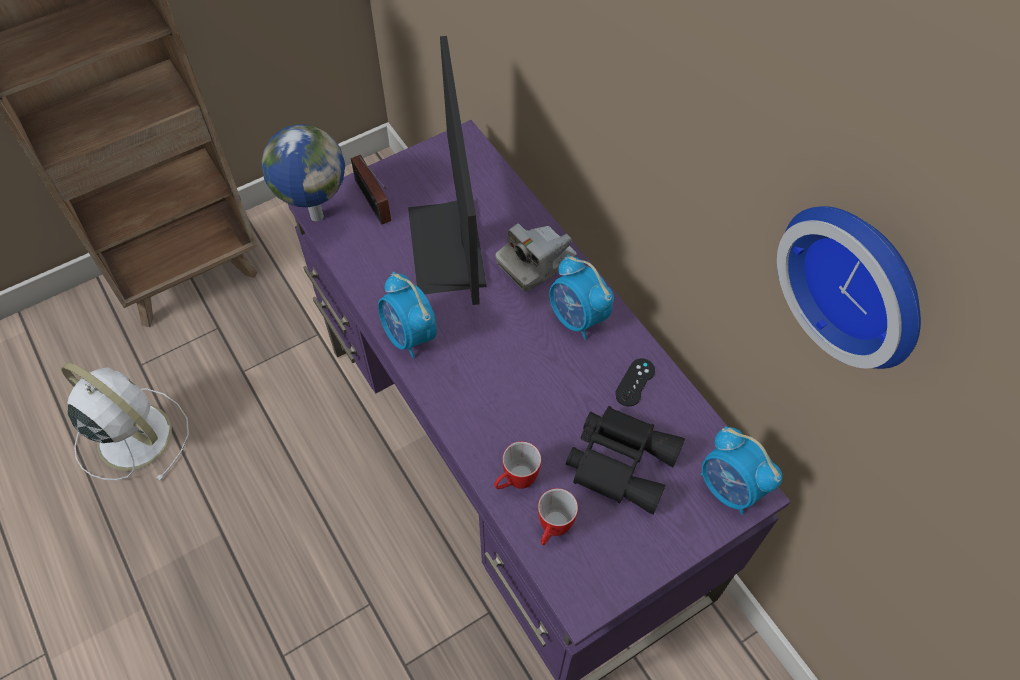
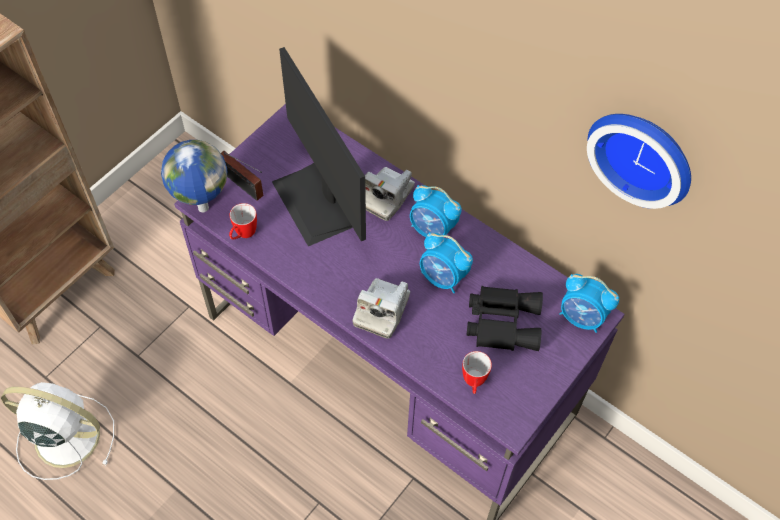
camera: 20 degrees left, 0 degrees up
(409, 336) = (315, 278): alarm clock -> alarm clock (443, 277)
(473, 400) = (382, 311): none -> camera
(515, 482) = (435, 359): mug -> mug (243, 235)
(635, 382) = (491, 264): black game controller -> none

